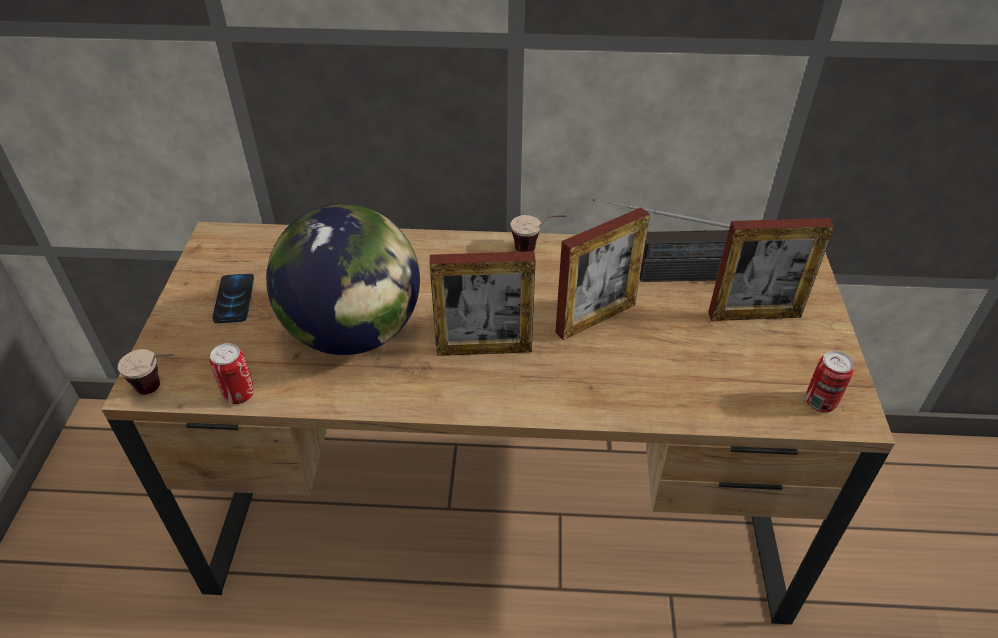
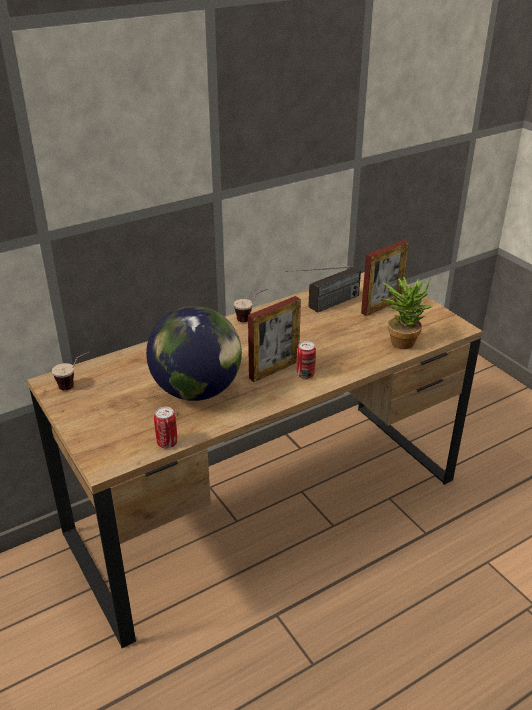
camera: 35 degrees left, 10 degrees down
(161, 389) = (116, 461): cup -> cup (75, 384)
(234, 299) = (105, 405): phone -> none
(595, 318) = (313, 335): picture frame -> none
(728, 391) = (401, 340): none -> potted plant
(820, 402) = (441, 328): can -> can (305, 374)

